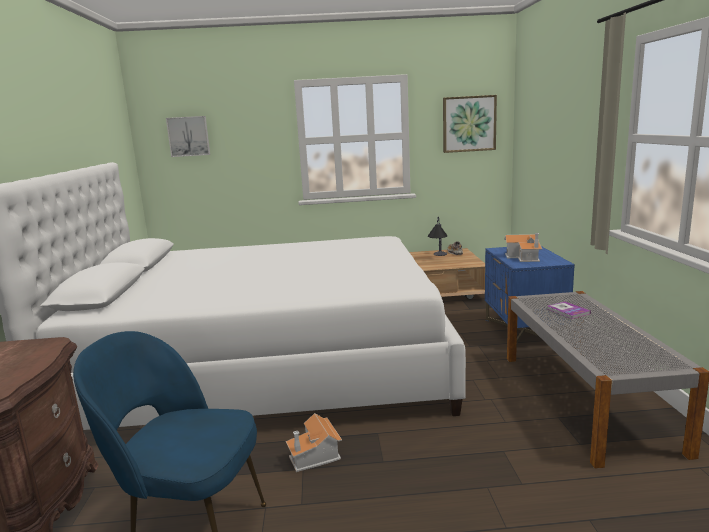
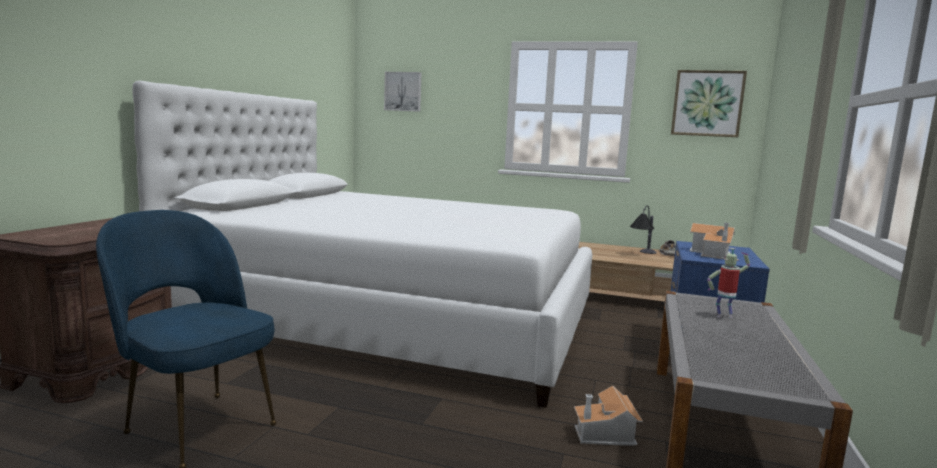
camera: 20 degrees right, 5 degrees down
(315, 455) = (361, 399): toy house -> toy house (606, 433)
(568, 311) = (724, 316): book -> toy robot

